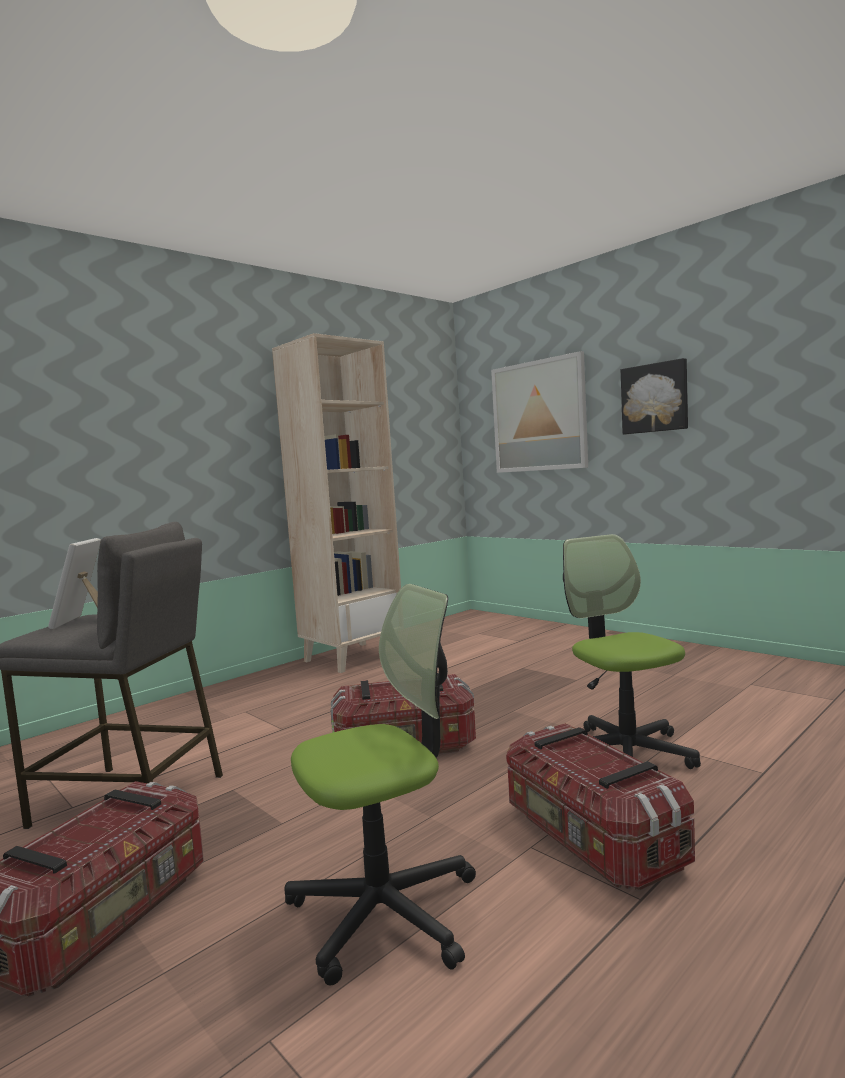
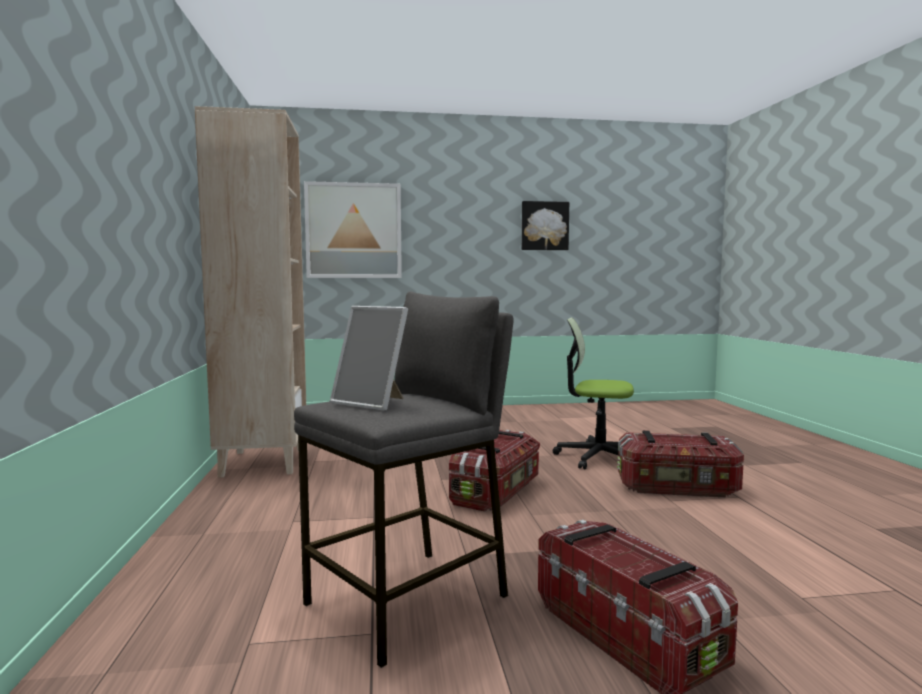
camera: 55 degrees left, 0 degrees up
(385, 911) = (701, 545): office chair -> none
(655, 398) = (458, 230): picture -> picture (544, 226)

